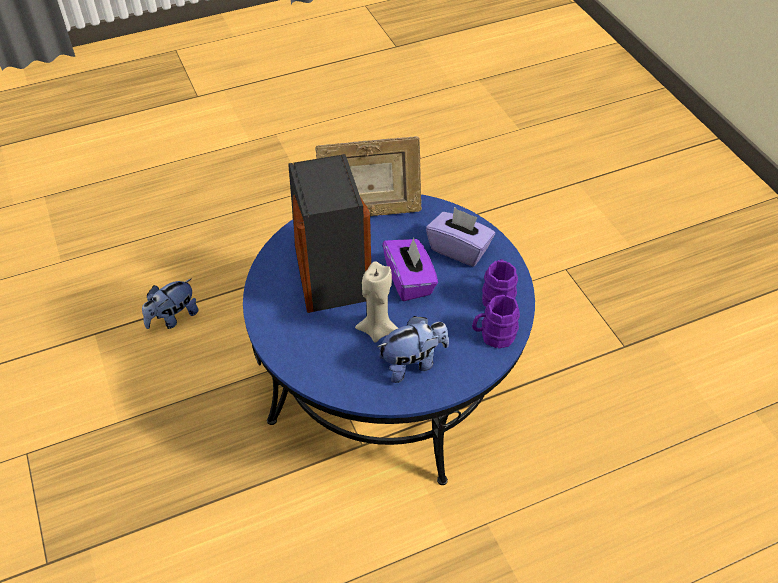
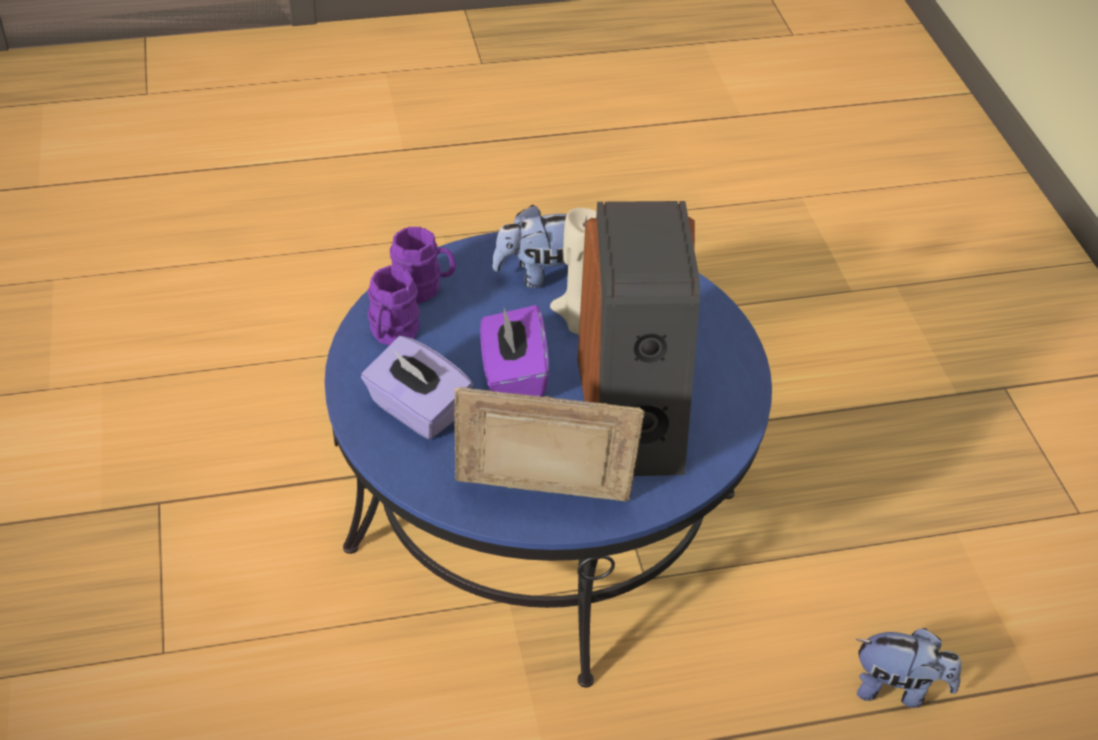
camera: 170 degrees left, 5 degrees down
(173, 318) = (898, 689): plush toy -> plush toy turned 45 degrees clockwise

